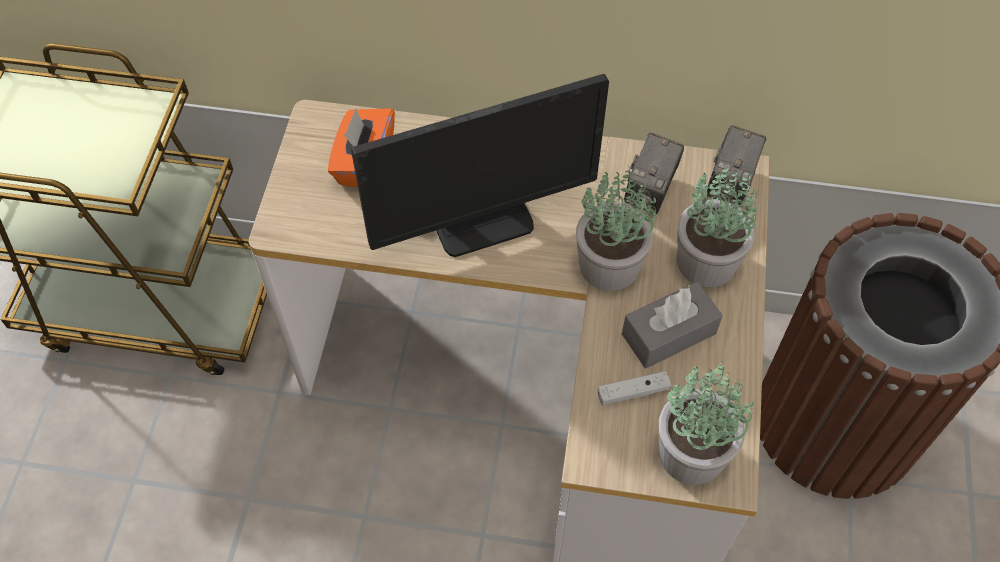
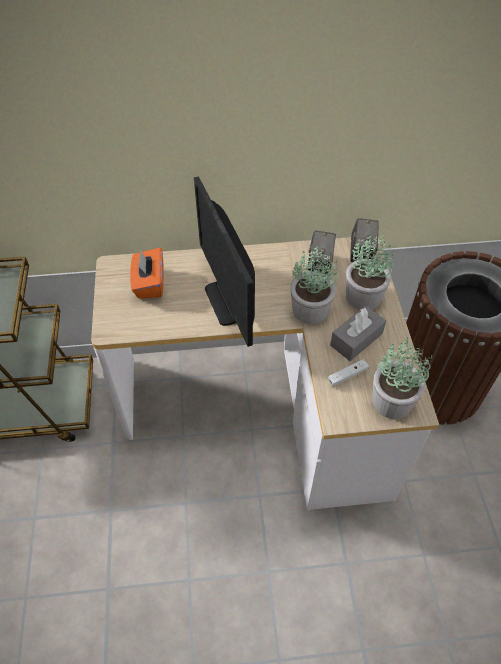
camera: 15 degrees left, 5 degrees down
(482, 221) = (229, 301): monitor -> monitor turned 105 degrees clockwise

